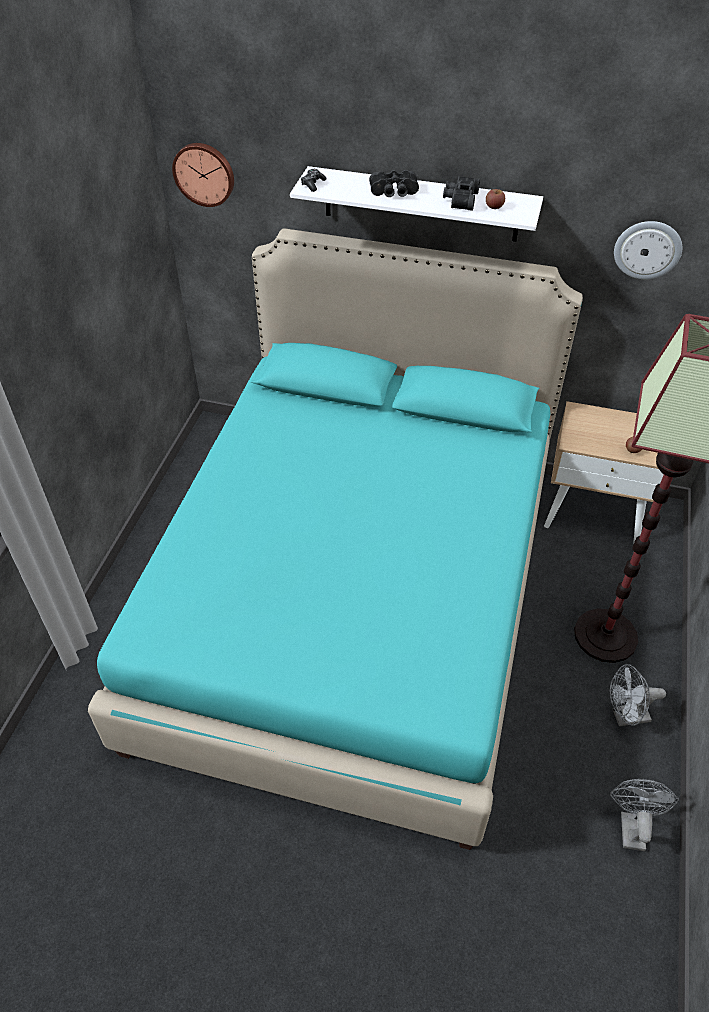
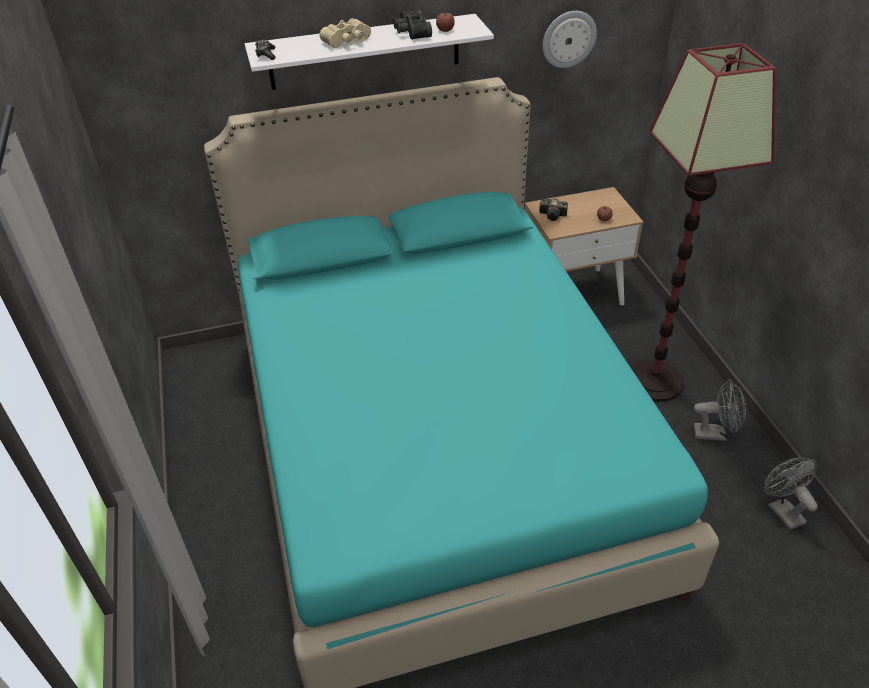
camera: 30 degrees left, 5 degrees down
(204, 173) = (129, 81): wall clock -> none
(394, 192) = (348, 42): black binoculars -> beige binoculars
(583, 426) = (553, 215): none -> camera
(625, 717) = (715, 433): grey fan -> grey fan turned 135 degrees counterclockwise

